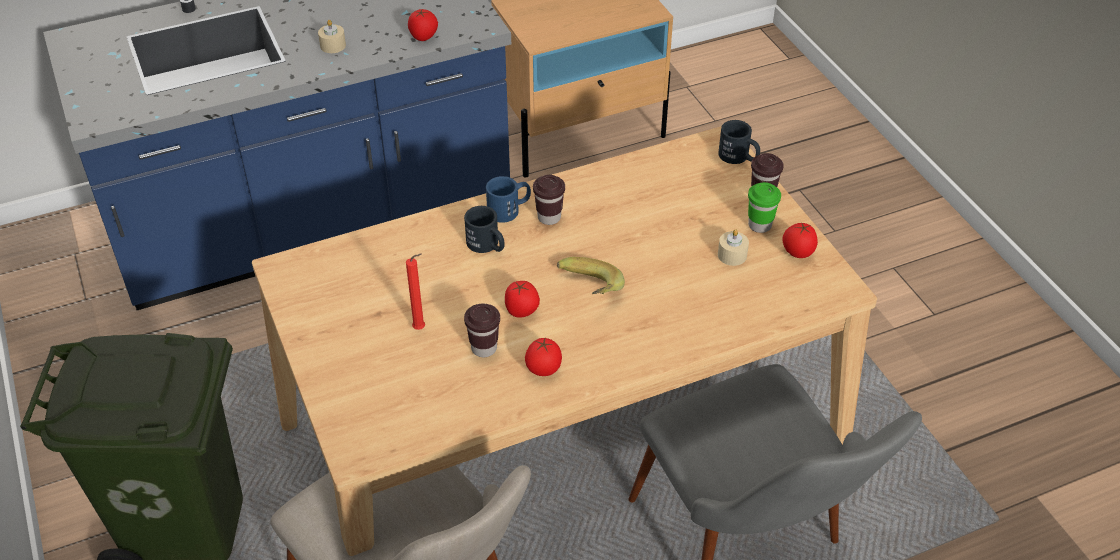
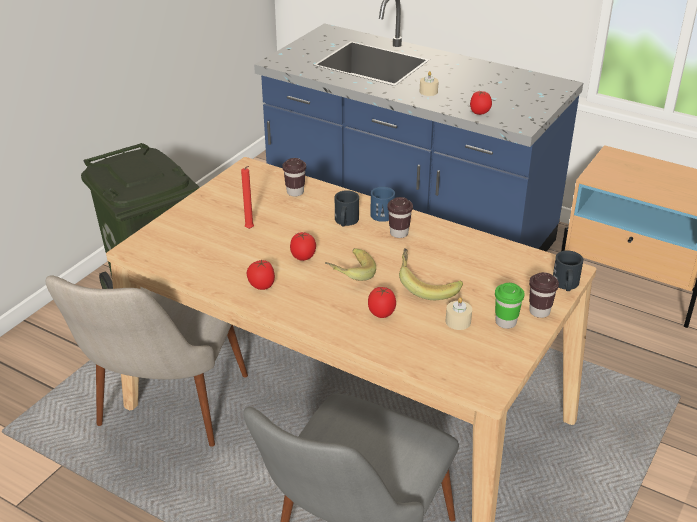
camera: 55 degrees right, 10 degrees down
(484, 348) = (257, 257): brown cup -> brown cup (295, 192)
(658, 246) = (427, 286): none -> banana
(797, 252) = (500, 351): tomato -> tomato (381, 313)

